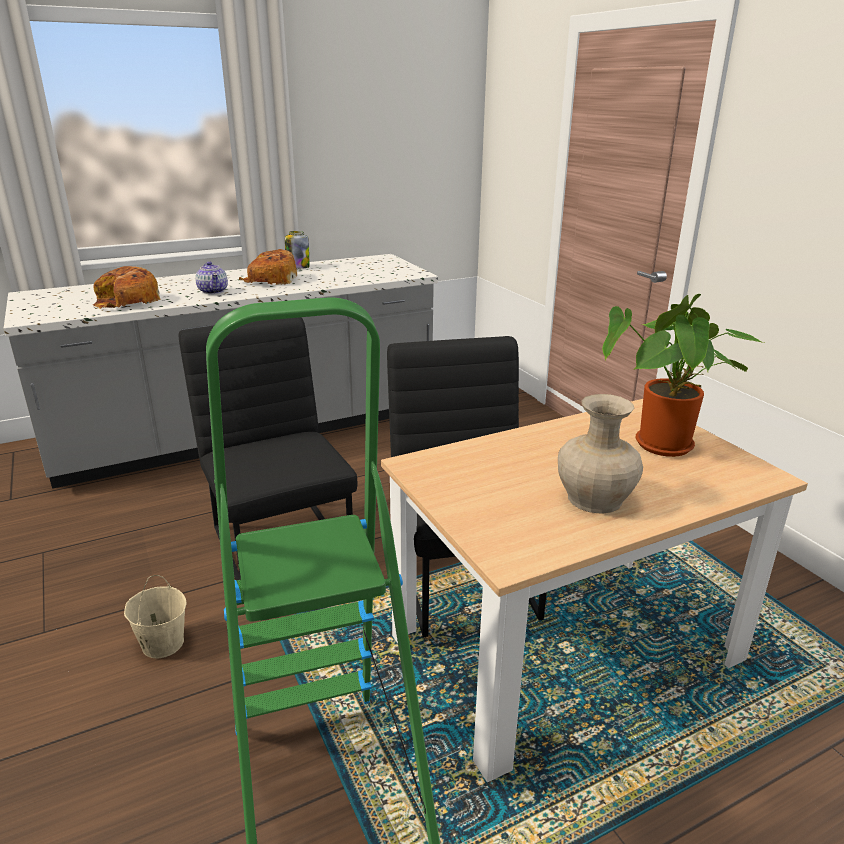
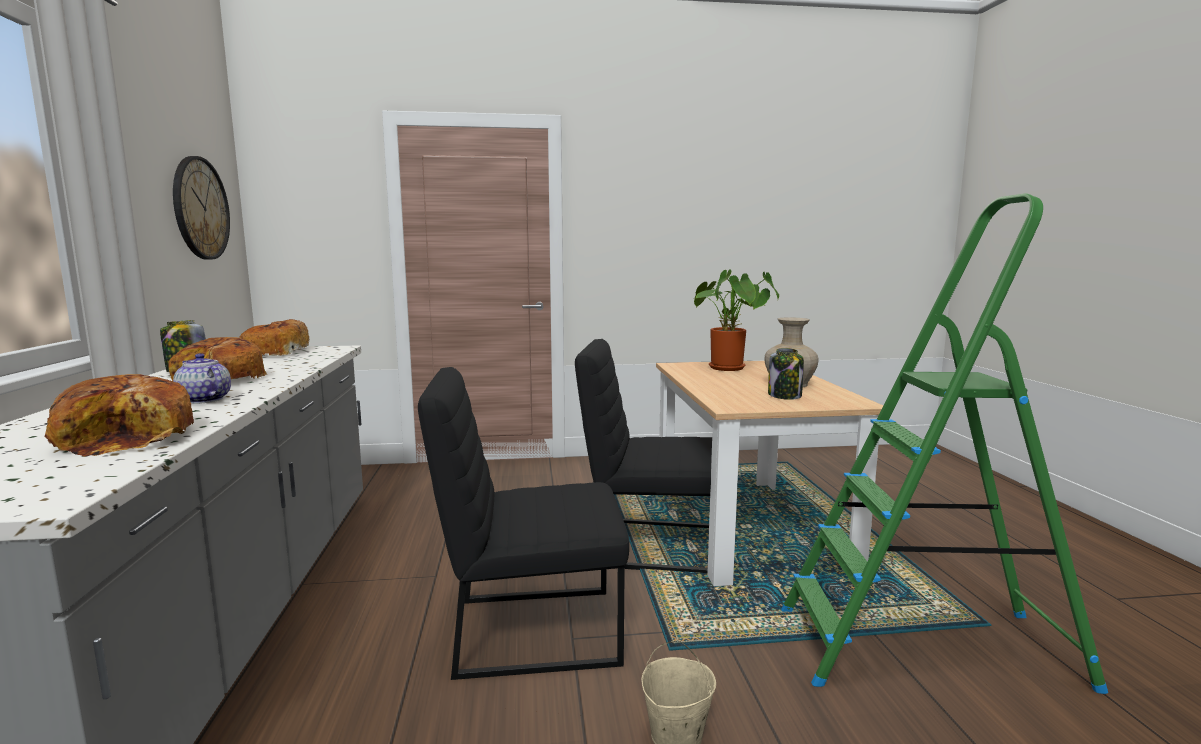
camera: 70 degrees left, 15 degrees down
(213, 291) = (204, 400): teapot -> teapot turned 135 degrees counterclockwise
(379, 266) = (274, 352): none -> bread
(411, 133) = (200, 208): none -> wall clock
(508, 497) = (785, 396): none -> jar

